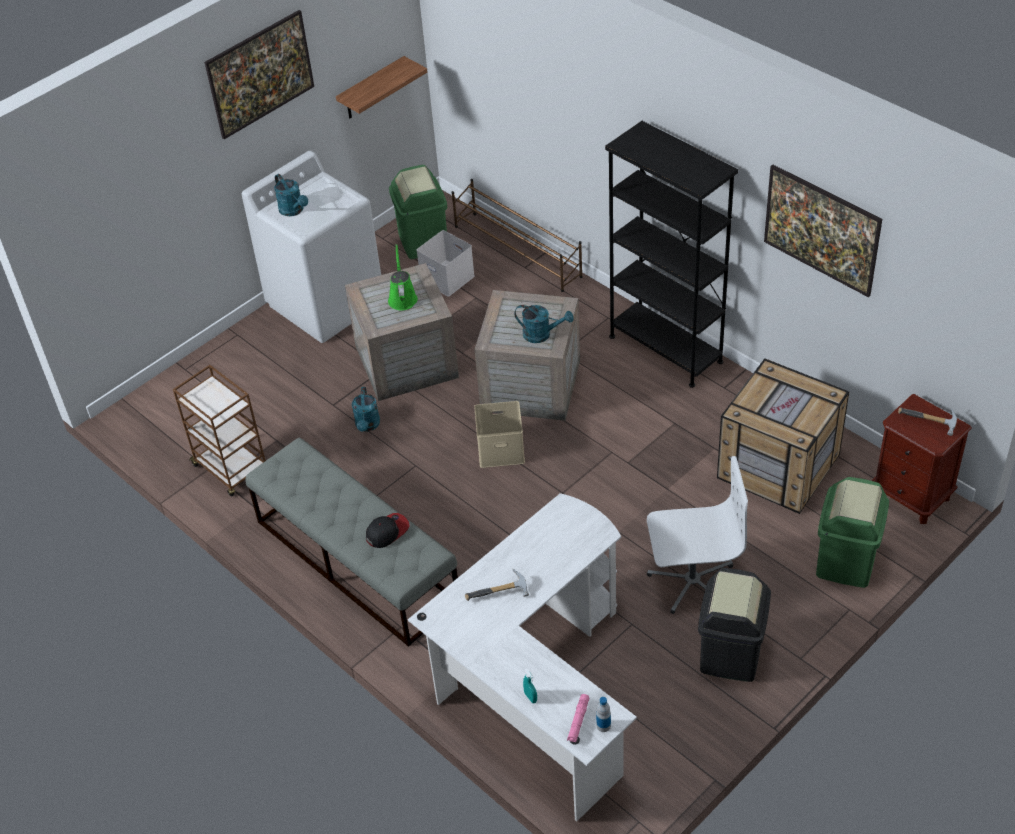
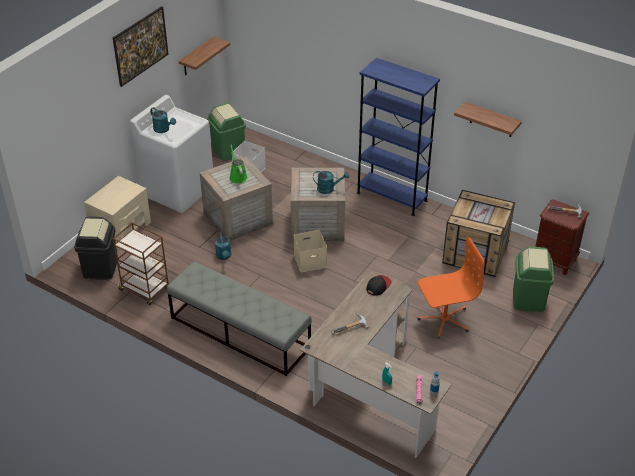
camera: 15 degrees left, 5 degrees down
(223, 361) = (121, 229): none -> beige nightstand
(387, 531) = (266, 307): cap -> cap (378, 286)
(517, 252) = (288, 152): brown shoe rack -> none
(534, 685) = (369, 387): white desk -> brown desk
(665, 349) = (391, 197): black bookcase -> blue bookcase
(691, 581) = (444, 319): white office chair -> orange office chair
(730, 654) = (477, 356): black trash can -> black trash can (100, 268)
(819, 248) = (491, 120): picture -> shelf

